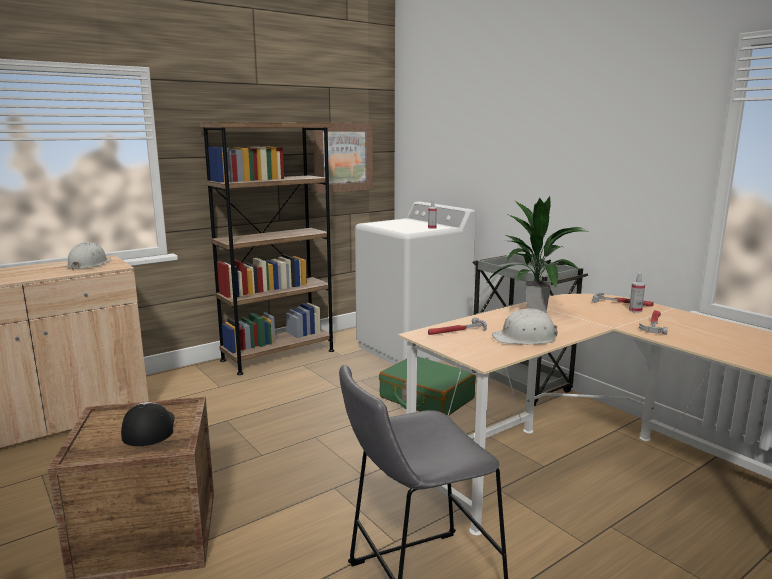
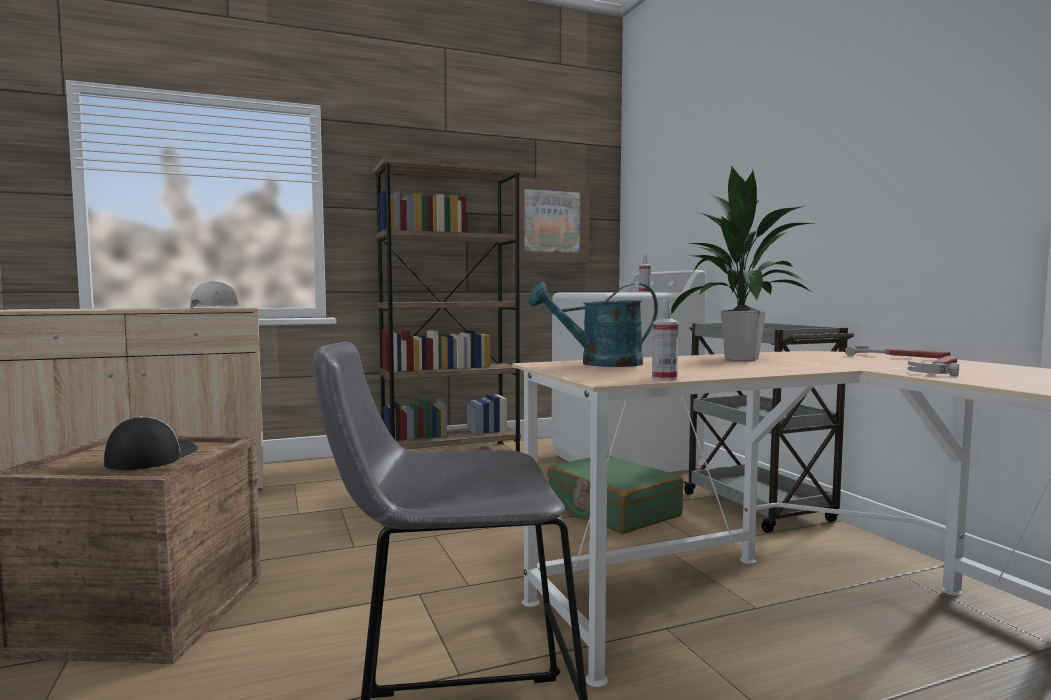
camera: 15 degrees right, 10 degrees down
(457, 331) = (600, 364): hammer -> turquoise watering can
(525, 338) = (700, 370): white hard hat -> none
(635, 310) = (915, 361): spray bottle -> spray bottle (664, 379)

